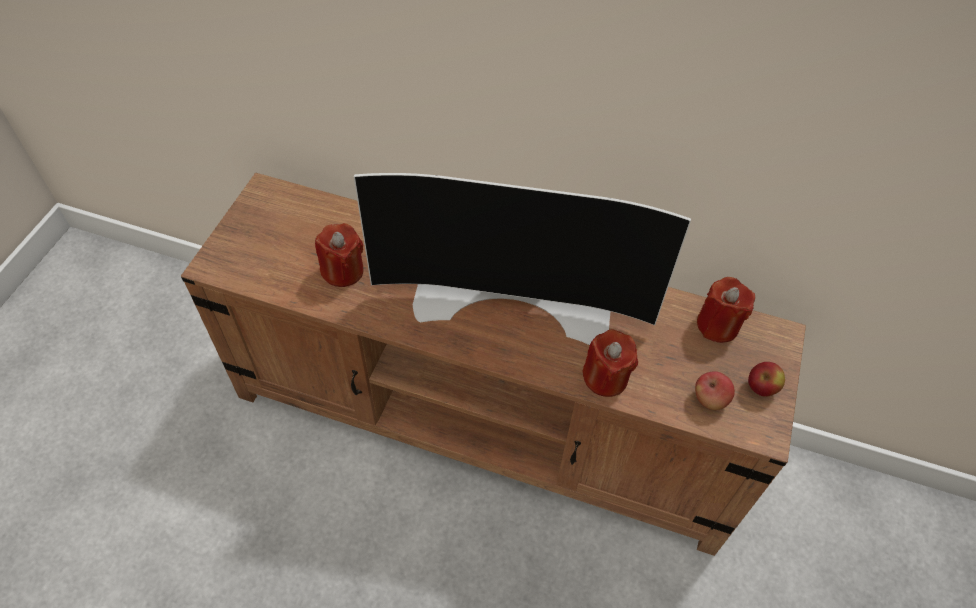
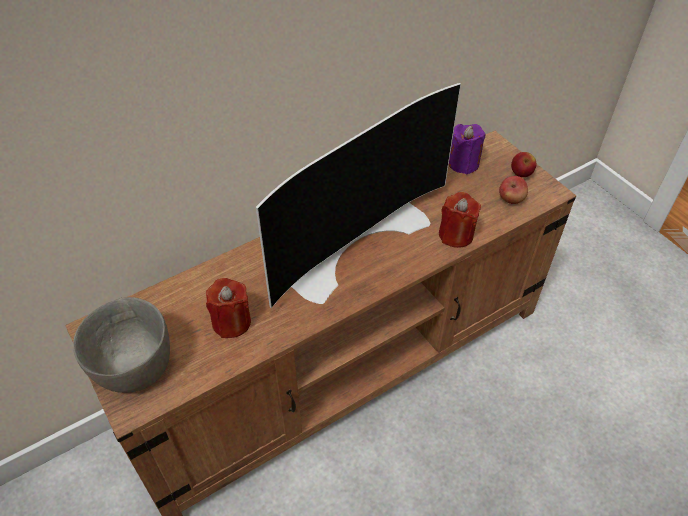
camera: 50 degrees left, 5 degrees down
(247, 241) = (133, 369): none -> grey bowl
(717, 325) = (463, 163): red candle -> purple candle

